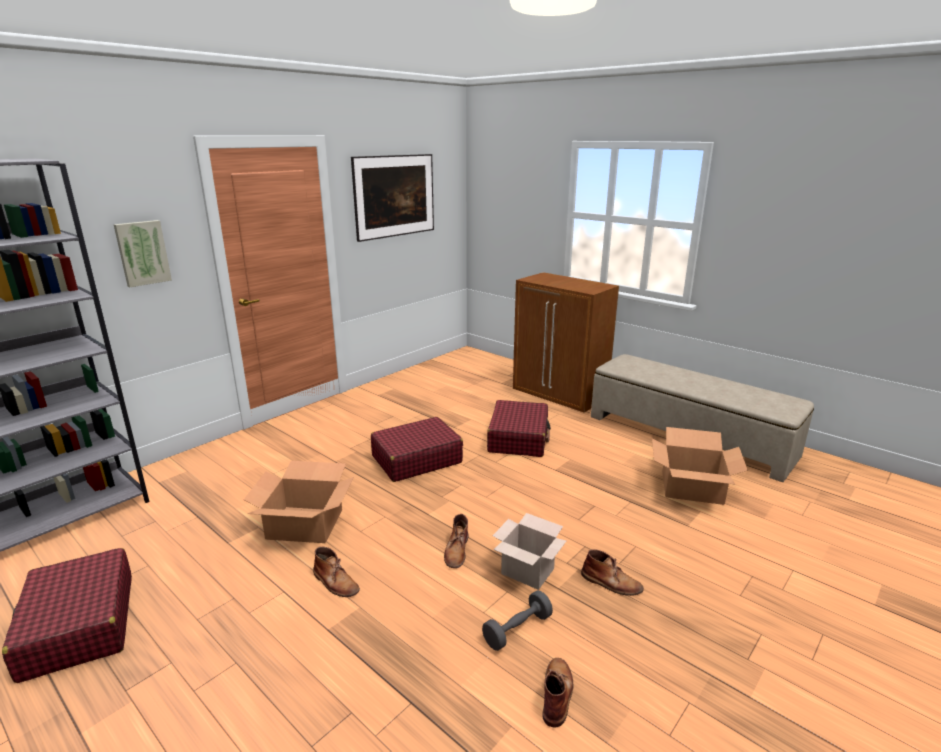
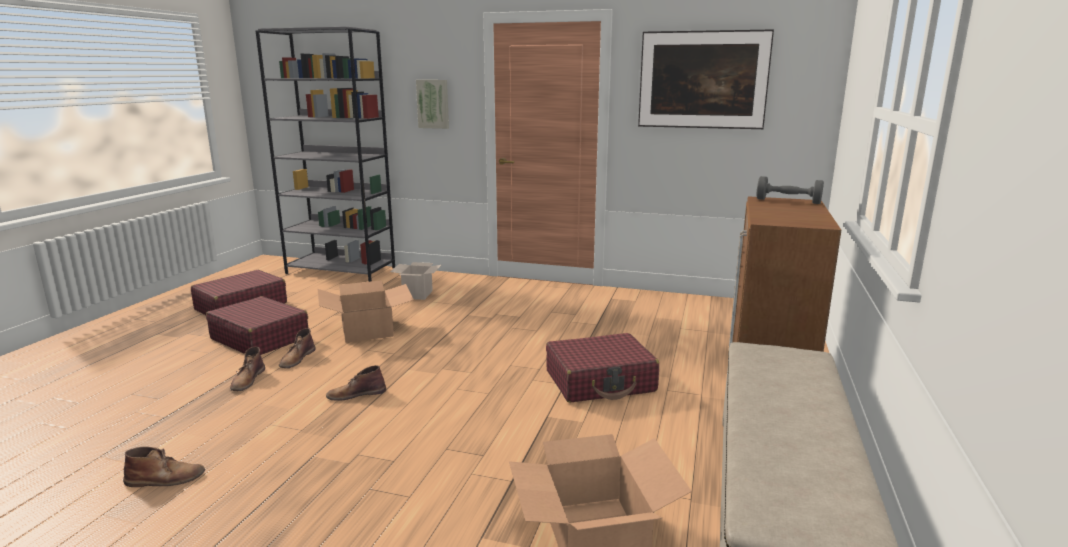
camera: 65 degrees right, 5 degrees down
(416, 459) = (500, 343): red suitcase -> red suitcase (260, 338)
(517, 630) = (247, 445): grey dumbbell -> grey dumbbell (788, 201)
(526, 571) = (335, 434): cardboard box -> cardboard box (417, 294)
(611, 583) = (330, 488): brown boot -> brown boot (247, 380)

